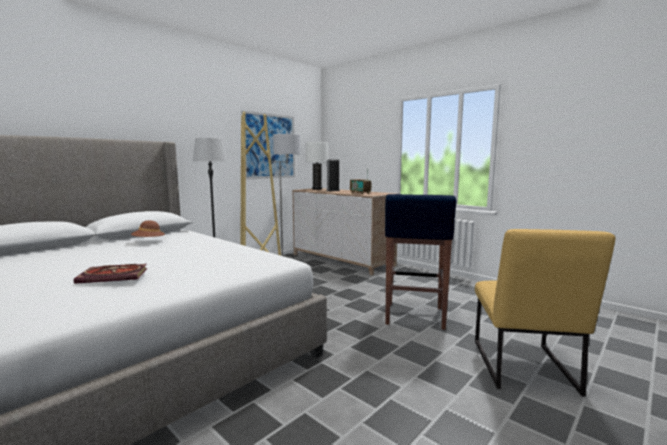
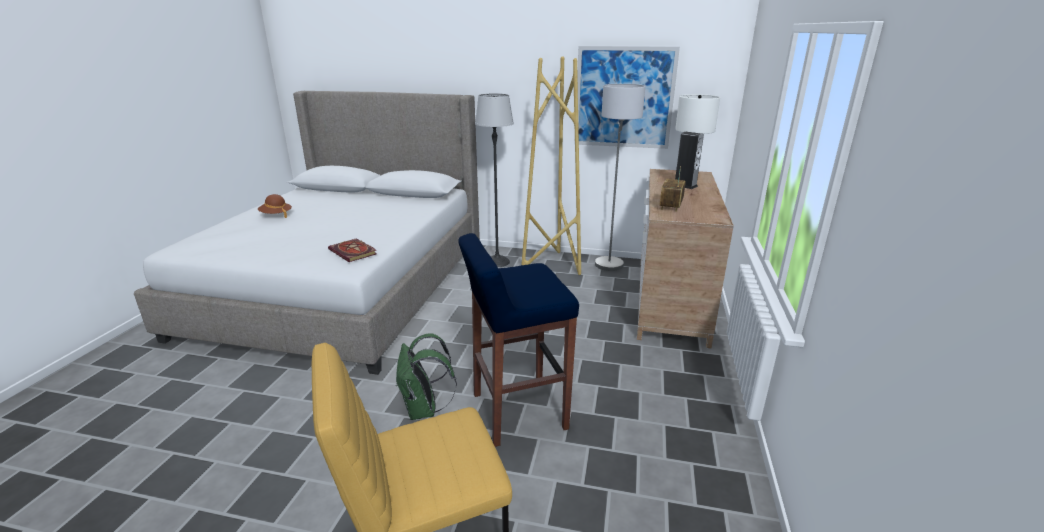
camera: 60 degrees right, 15 degrees up
(115, 276) = (267, 233): book -> book (354, 252)
(148, 241) = (385, 205): brown hat -> brown hat (276, 215)
(388, 344) = (424, 409): none -> green backpack

